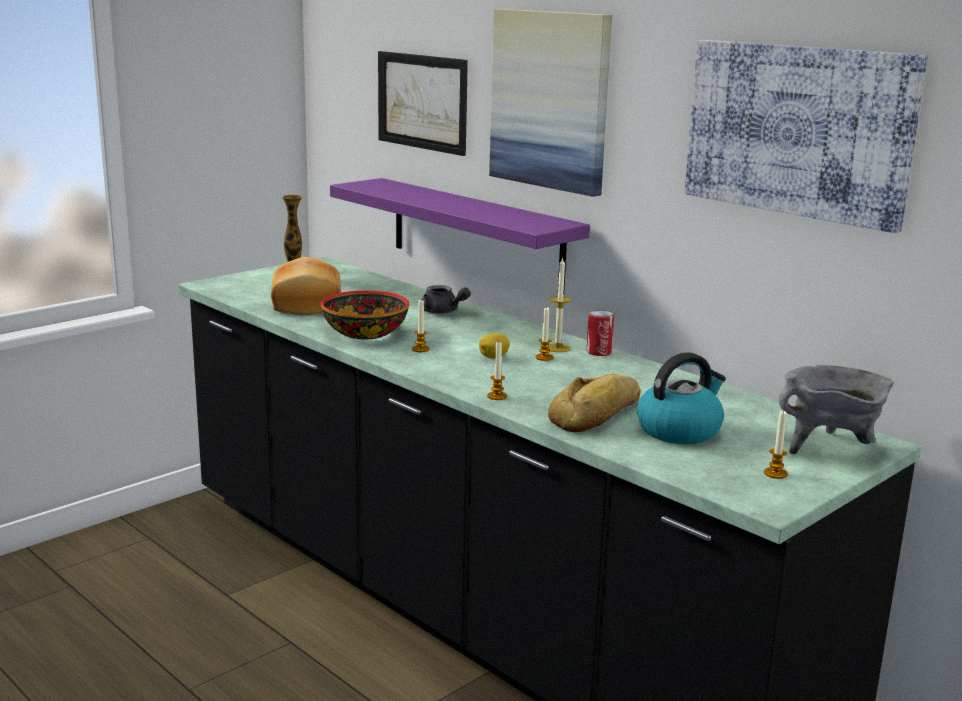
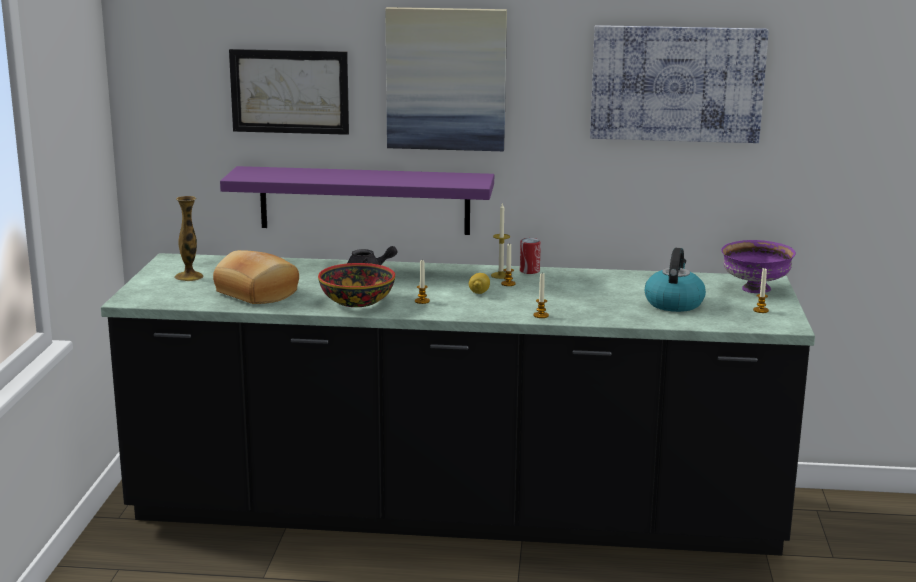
camera: 40 degrees left, 0 degrees up
(598, 413) = (616, 307): bread -> none
(829, 448) = (755, 289): grey cooking pot -> purple bowl

